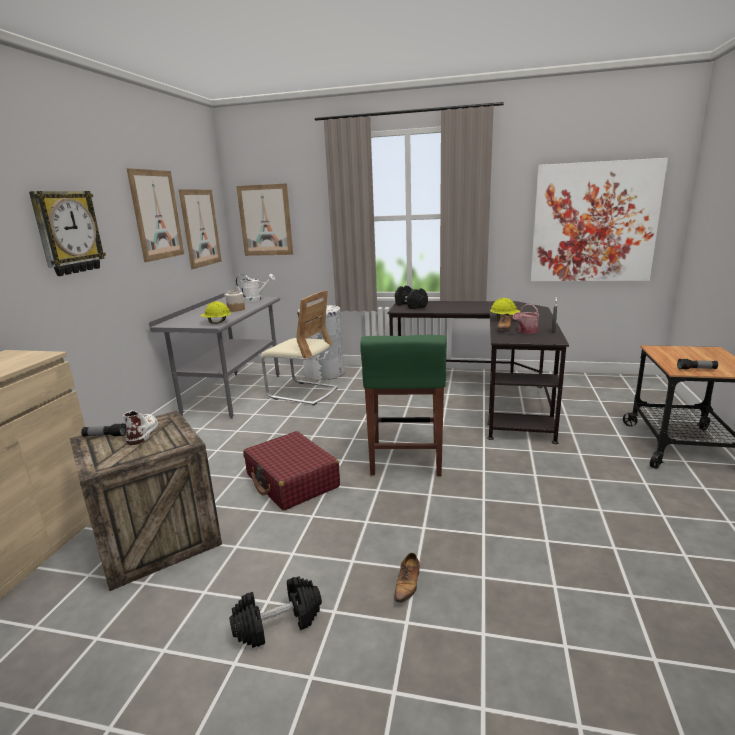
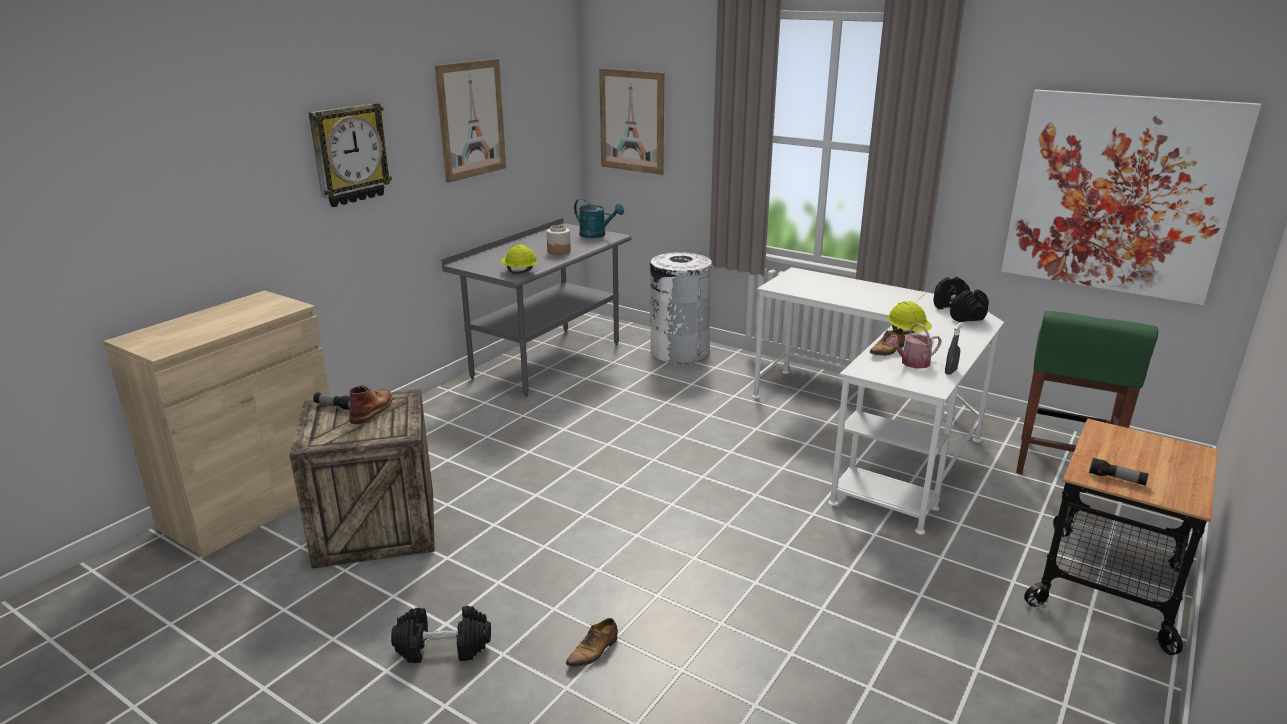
camera: 20 degrees right, 5 degrees up
(143, 431) = (372, 409): white boot -> brown boot
(200, 228) = (538, 130): picture -> none
(255, 299) = (597, 235): white watering can -> turquoise watering can
(292, 481) = (547, 498): red suitcase -> none
(302, 393) = (633, 377): beige chair -> none
(405, 460) = (697, 505): green stool -> green stool (1062, 465)
(410, 306) = (800, 281): black dumbbell -> black dumbbell (957, 313)
(482, 395) = (876, 435): black desk -> white desk

